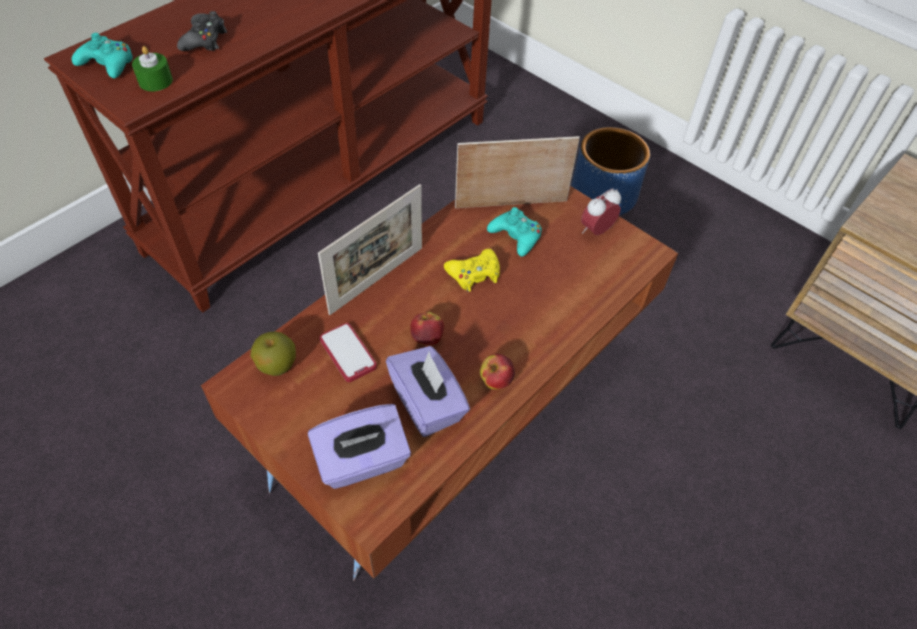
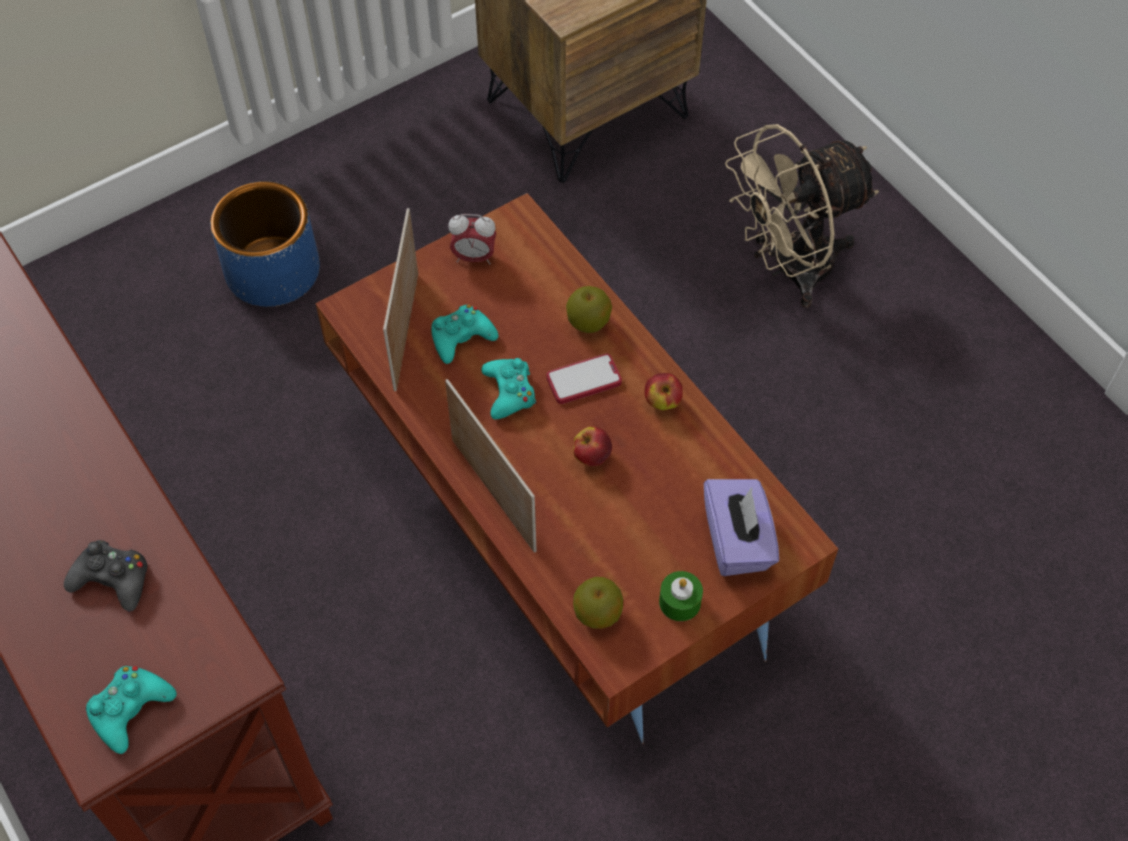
camera: 75 degrees left, 5 degrees up
(155, 81) = (195, 643): green candle -> green candle (680, 602)
(348, 353) = (596, 538): phone -> phone (584, 380)
(427, 403) = (678, 470): purple tissue box -> none
(474, 274) = (509, 392): yellow game controller -> turquoise game controller
(561, 314) = (588, 322): none -> apple
(596, 230) = (474, 257): alarm clock -> alarm clock turned 60 degrees counterclockwise
(773, 544) = (788, 269): none -> beige fan

